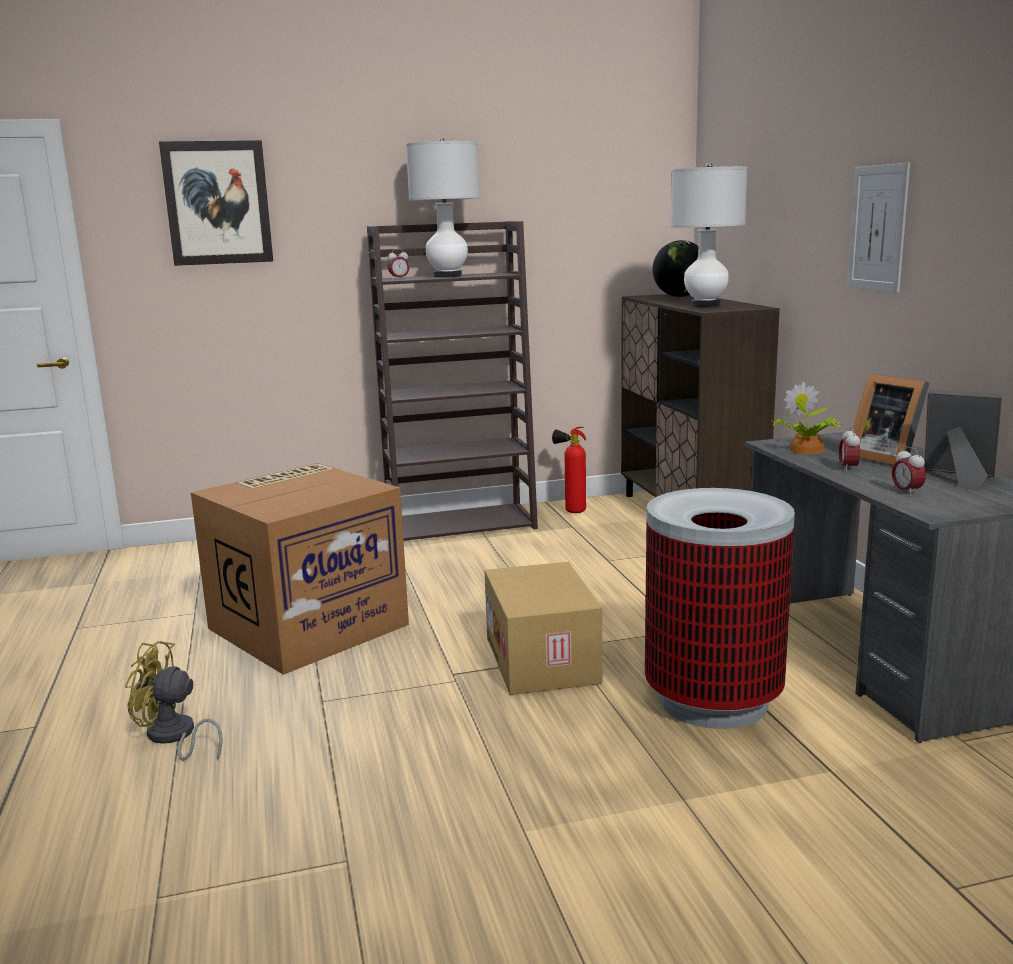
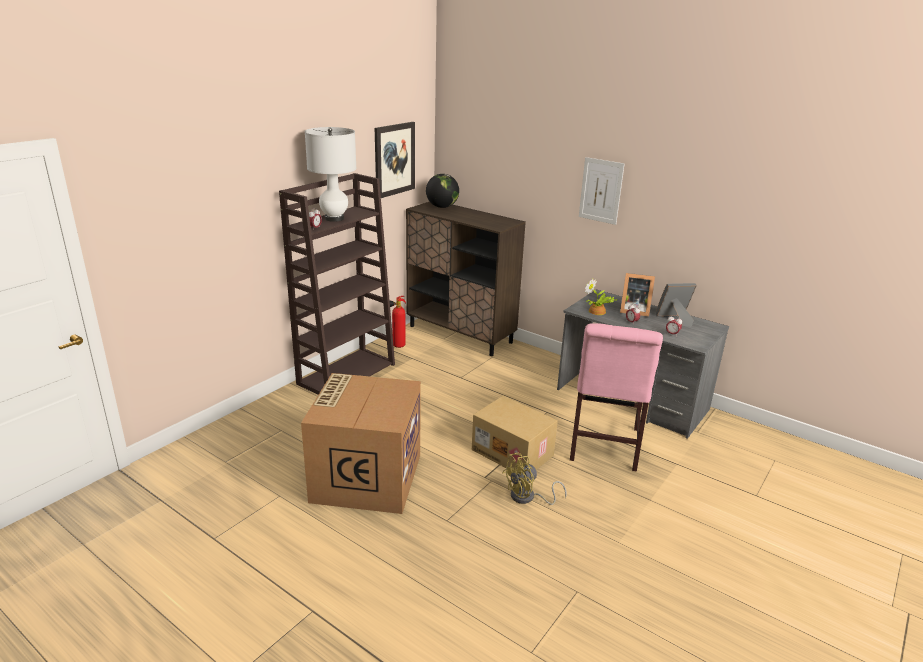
camera: 40 degrees left, 10 degrees up
(174, 737) = (405, 576): yellow fan -> yellow fan (527, 498)
(217, 203) = (180, 189): picture -> picture (394, 159)
(705, 305) = (481, 220): white table lamp -> none
(712, 700) = (603, 447): trash can -> pink chair

